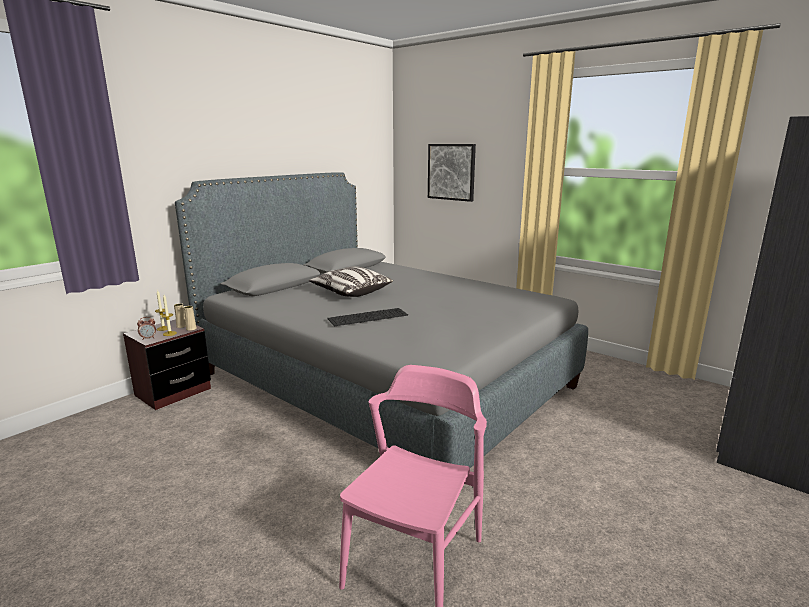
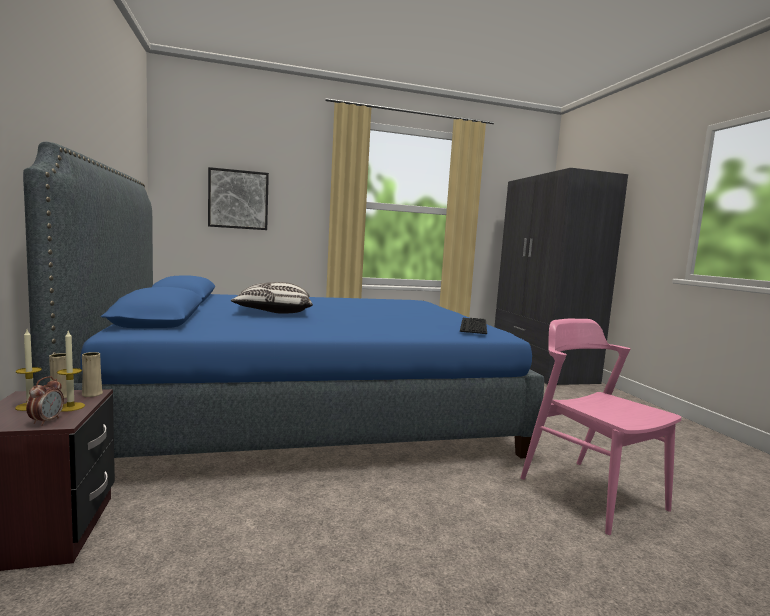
camera: 55 degrees left, 10 degrees down
(368, 316) = (364, 320): keyboard -> keyboard (472, 325)
(383, 380) = (303, 412): grey bed -> blue bed

